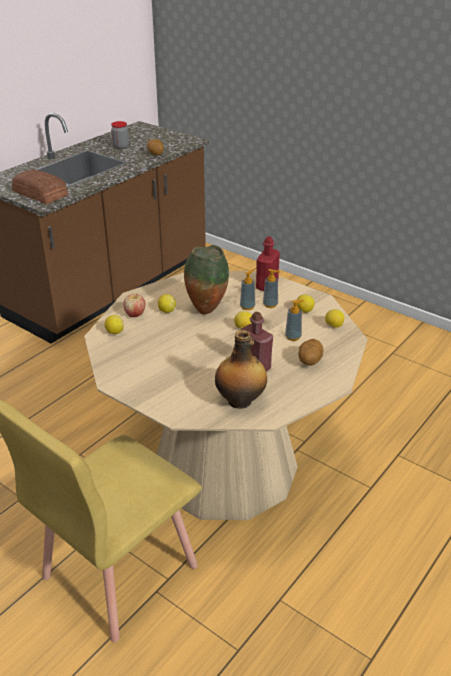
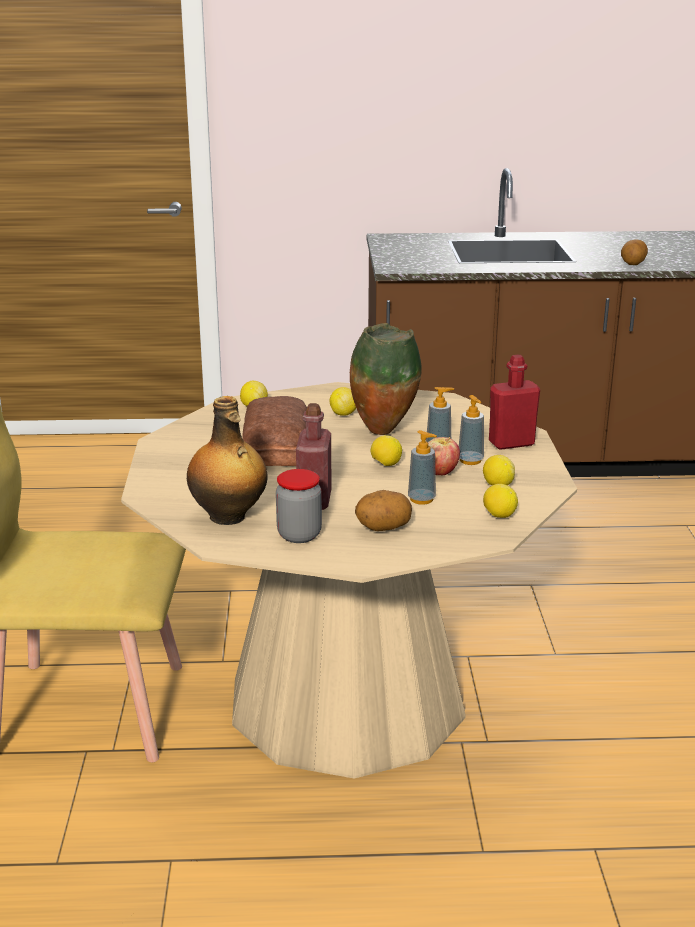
camera: 50 degrees right, 10 degrees down
(40, 193) = (412, 259): bread -> bread (278, 444)
(121, 147) = (606, 247): jar -> jar (299, 535)
(135, 314) = (305, 403): apple -> apple (440, 472)

